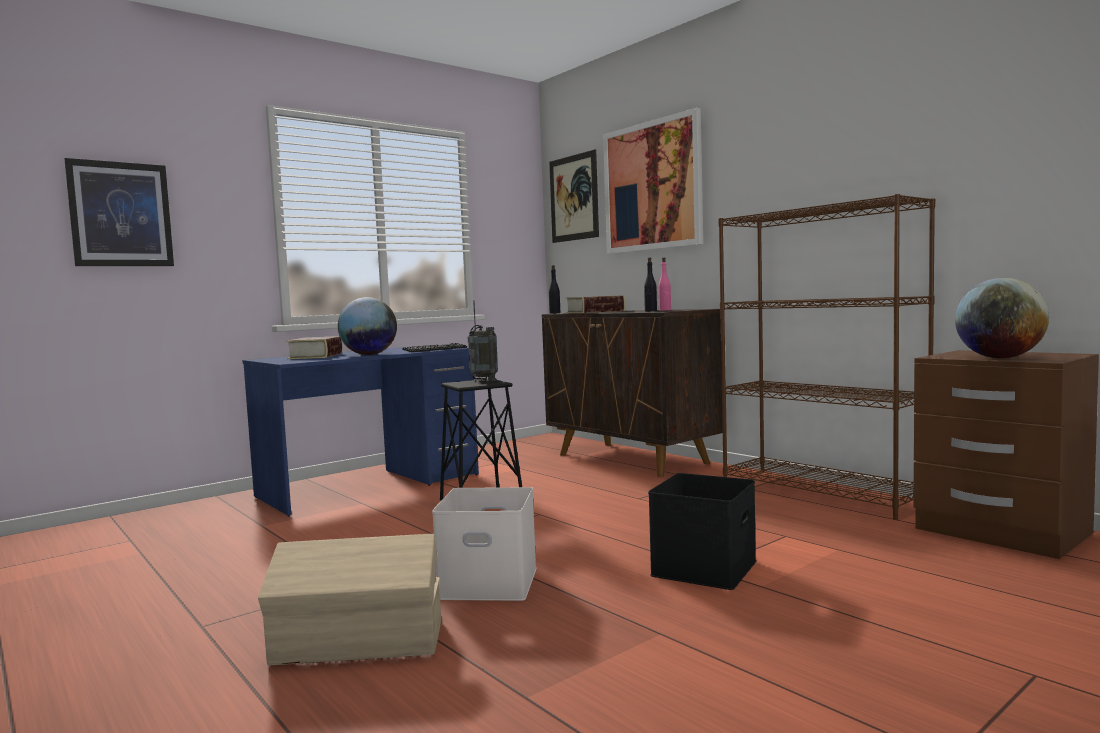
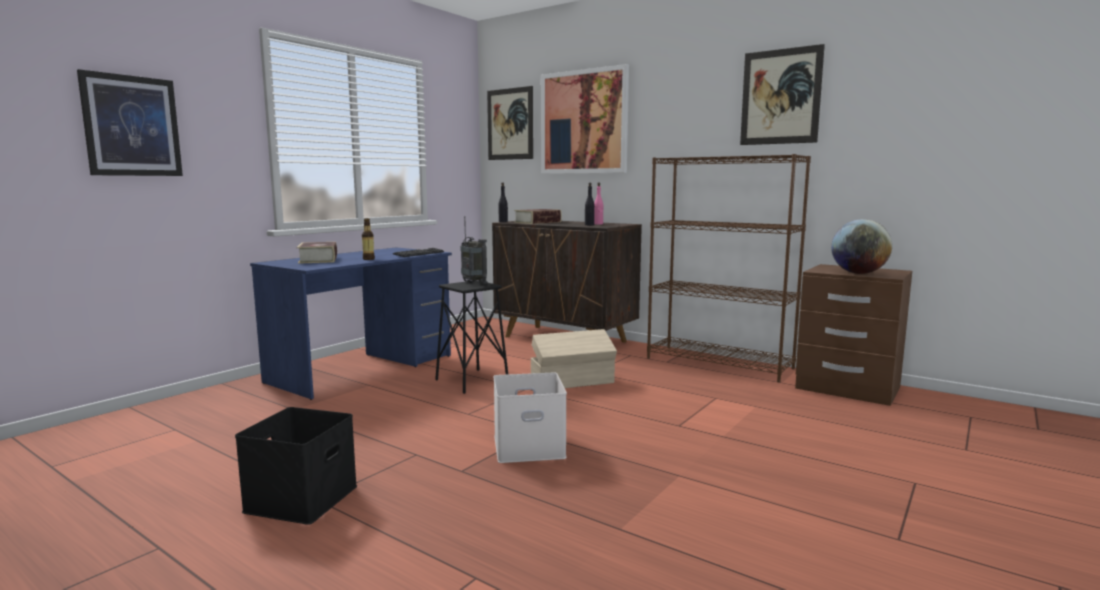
camera: 15 degrees left, 5 degrees up
(360, 644) = (466, 502): beige storage box -> beige storage box (573, 381)
(369, 354) = (368, 259): globe -> bottle
(705, 569) = (678, 426): black storage box -> black storage box (302, 500)
(890, 123) = (780, 97): none -> picture

